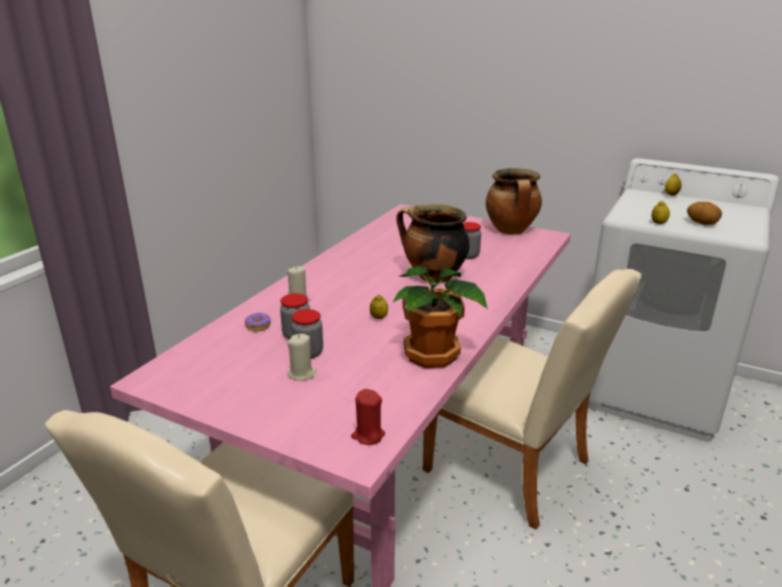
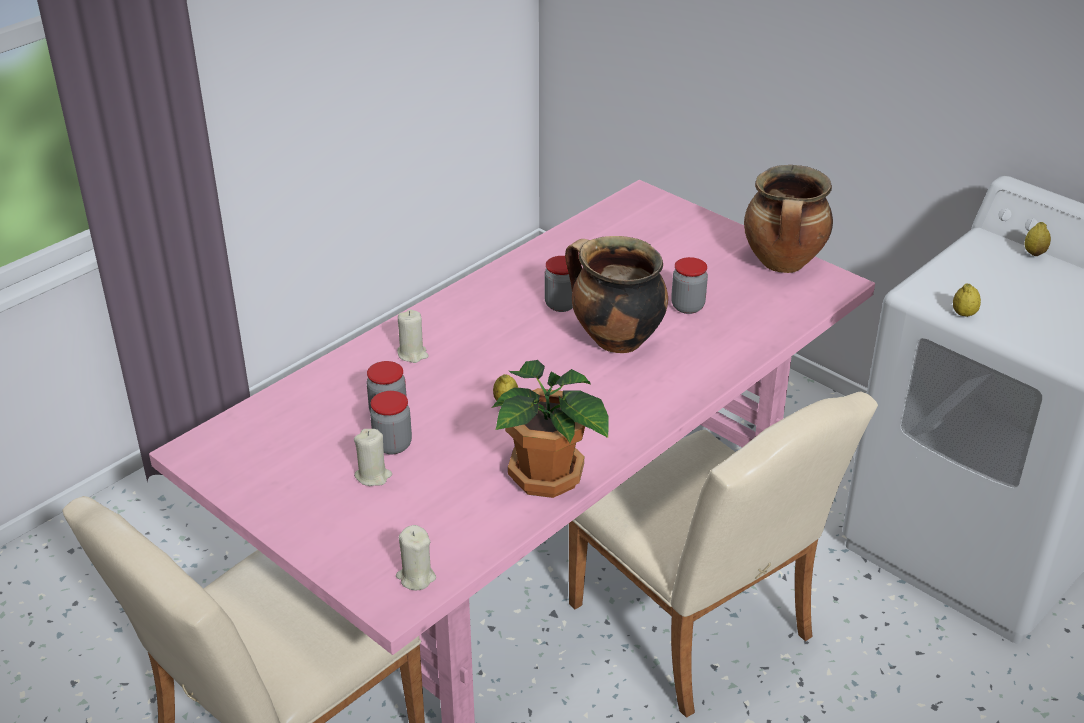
camera: 15 degrees right, 10 degrees up
(258, 326) = (345, 390): donut -> none
(368, 435) = (416, 577): red candle -> beige candle
(387, 263) = (561, 305): none -> jar
(702, 223) = (1033, 325): potato -> none

